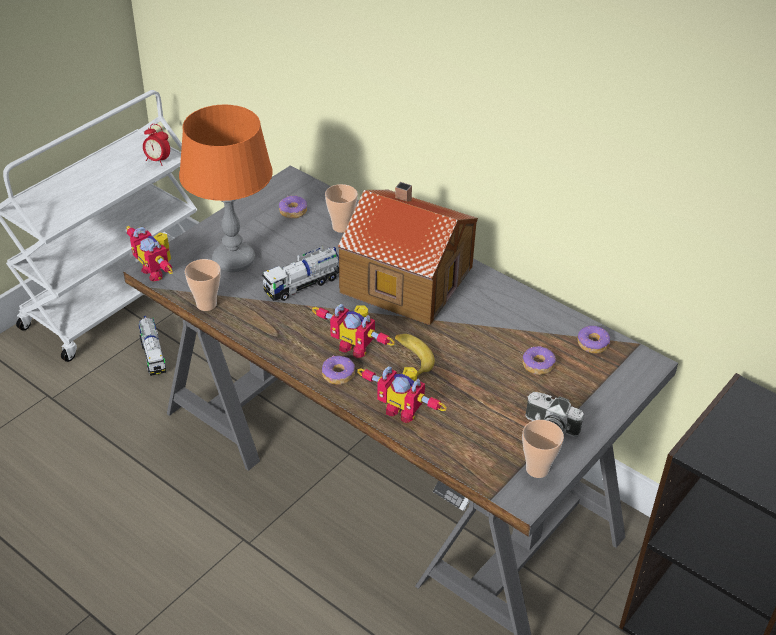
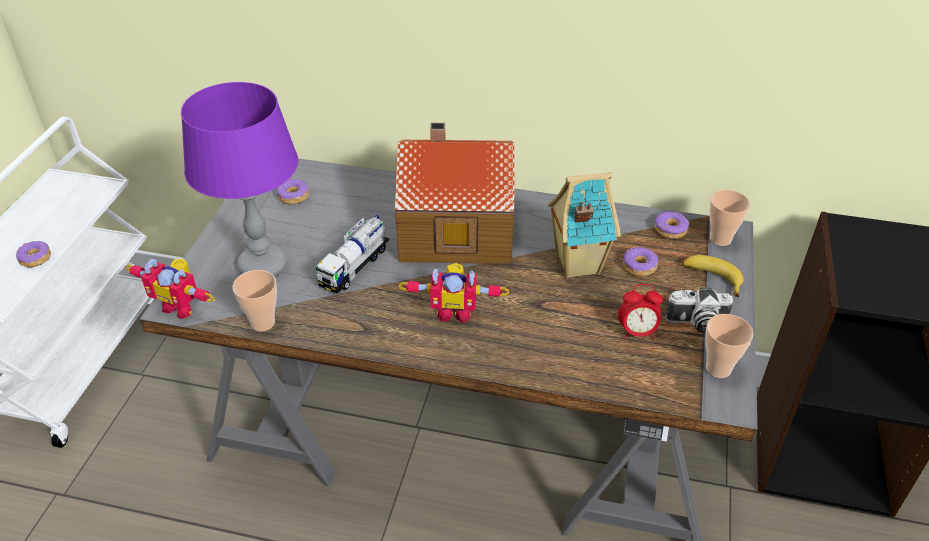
camera: 25 degrees left, 0 degrees up
(153, 355) = (157, 404): toy truck -> none
(158, 160) = (93, 194): alarm clock -> alarm clock (637, 332)
(233, 260) = (262, 266): orange table lamp -> purple table lamp
(338, 375) = (457, 347): donut -> donut (35, 258)
(341, 227) = (354, 197): cup -> cup (720, 239)
(403, 410) = (549, 359): toy robot -> none
(412, 358) = (518, 303): banana -> banana (711, 278)
(484, 344) = (576, 264): none -> toy house

